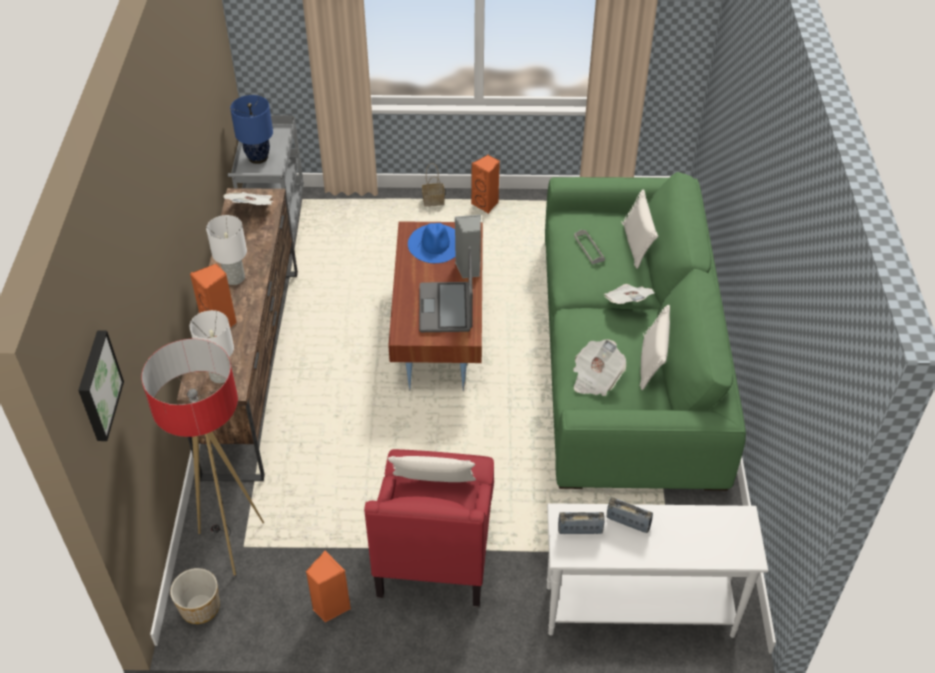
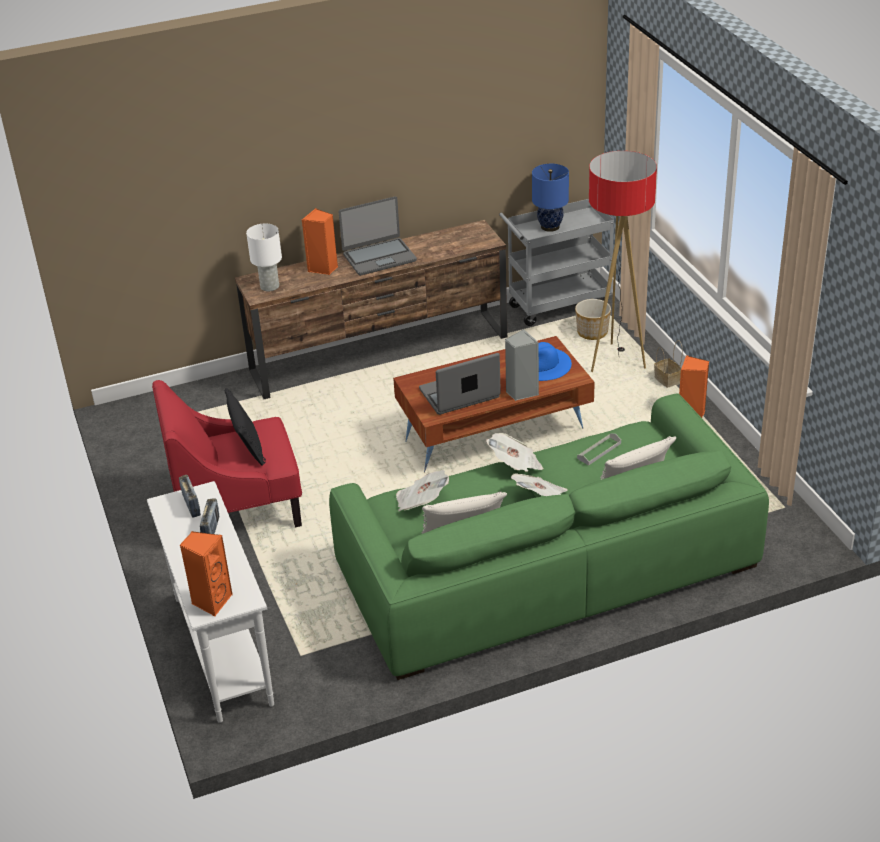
camera: 70 degrees right, 10 degrees down
(97, 385) = (97, 165): picture -> none
(200, 607) = (134, 412): planter -> planter (593, 332)
(232, 543) = (198, 406): floor lamp -> floor lamp (616, 361)
(234, 277) = (379, 257): white table lamp -> laptop
(252, 208) = (468, 238): newspaper -> newspaper (515, 465)
(330, 607) = (158, 473): orange speaker -> orange speaker (211, 601)
(433, 484) = (247, 445): white pillow -> black pillow

